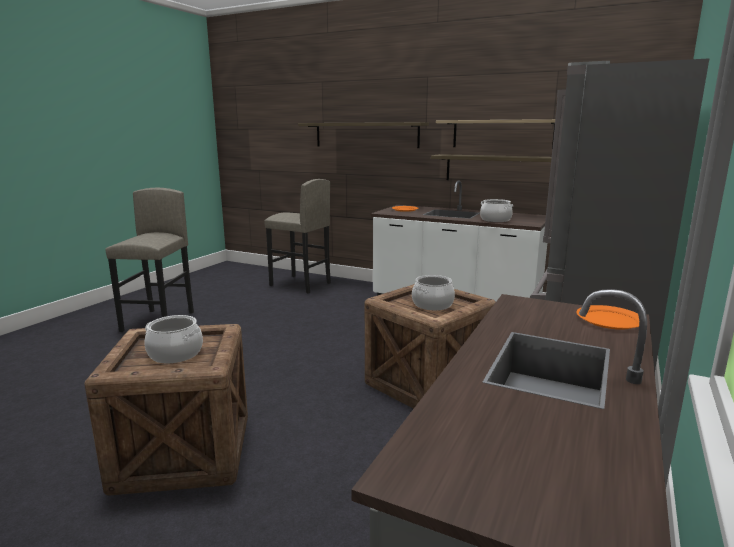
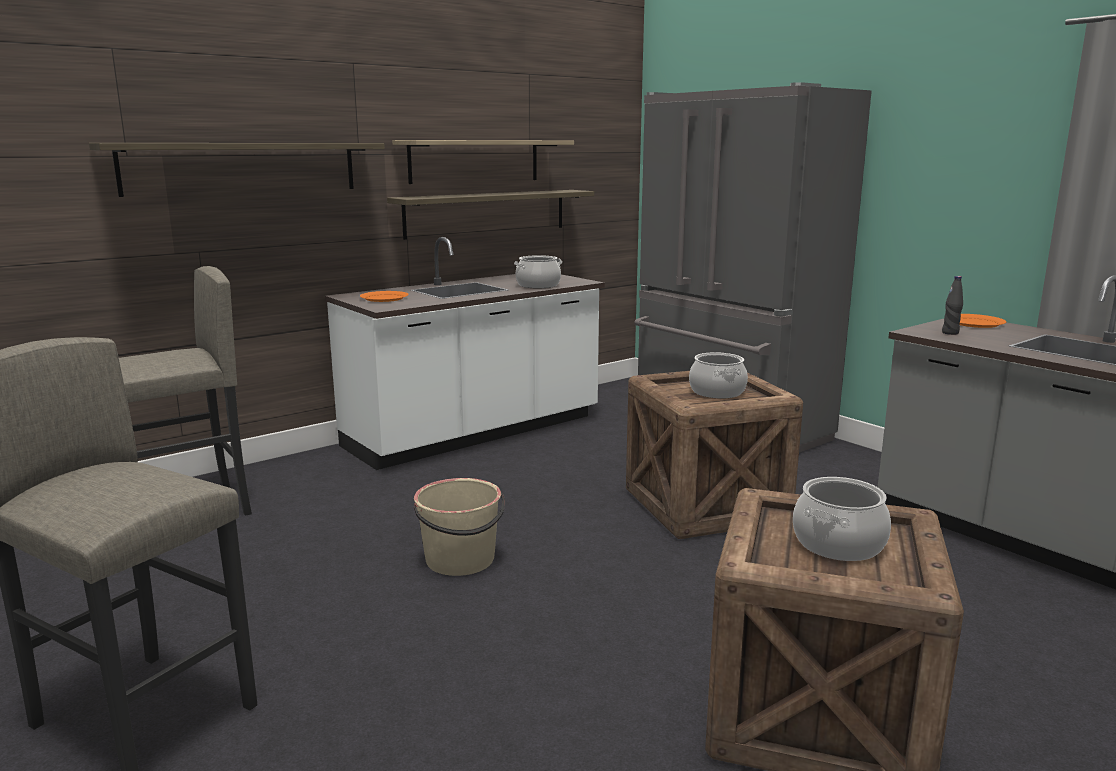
camera: 65 degrees left, 0 degrees up
(296, 337) = (460, 560): none -> beige bucket
(534, 311) = (950, 333): none -> black bottle

